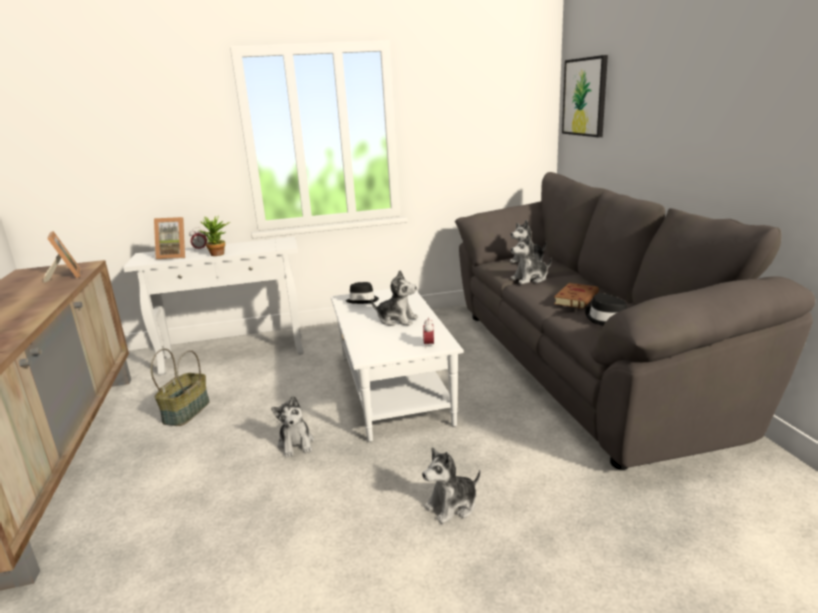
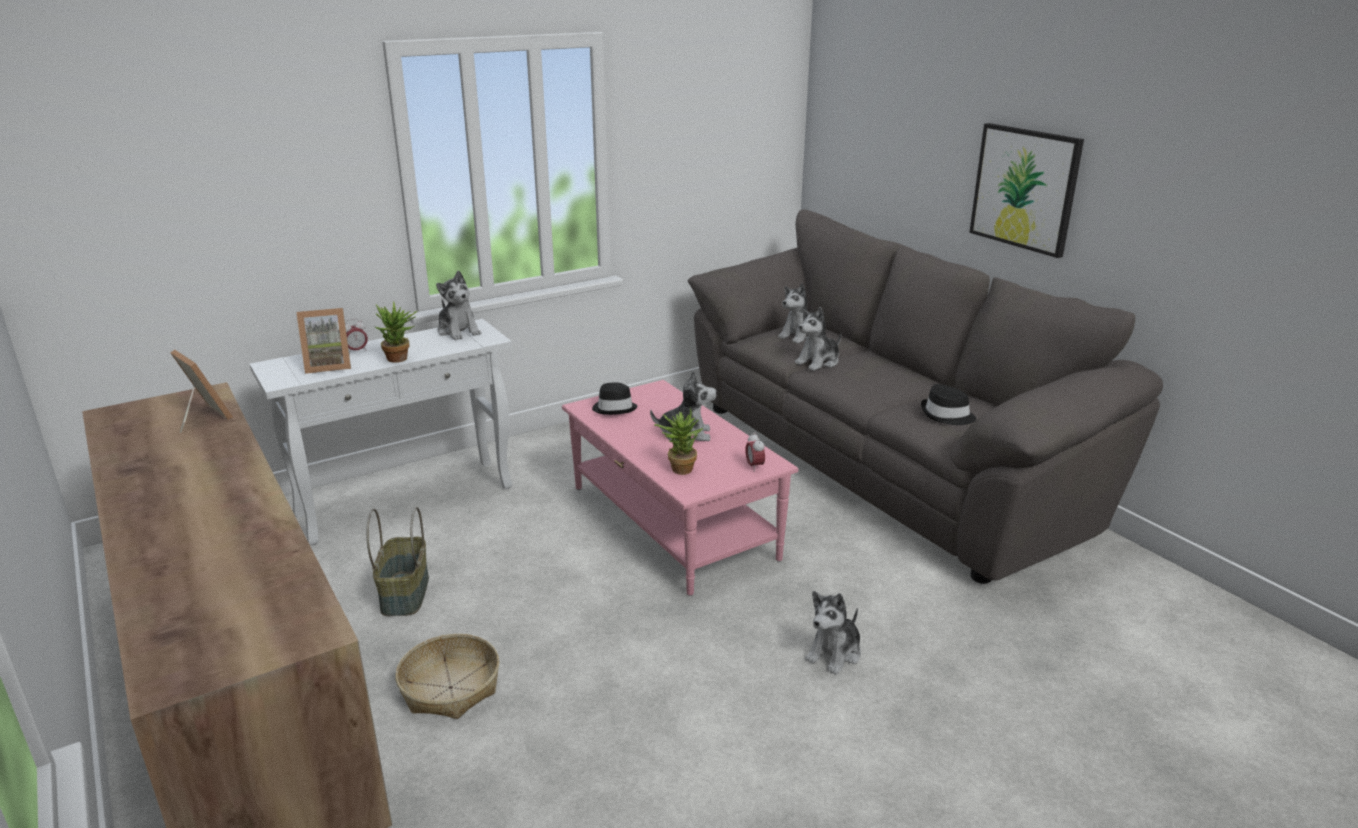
camera: 20 degrees left, 5 degrees up
(162, 479) = (450, 687): none -> basket
(296, 444) = (598, 613): plush toy -> plush toy (459, 331)
(372, 341) = (679, 468): none -> potted plant
(393, 389) = (673, 523): white coffee table -> pink coffee table
(576, 298) = (894, 388): brown book -> none
(585, 97) = (852, 115): picture -> picture (1025, 188)

